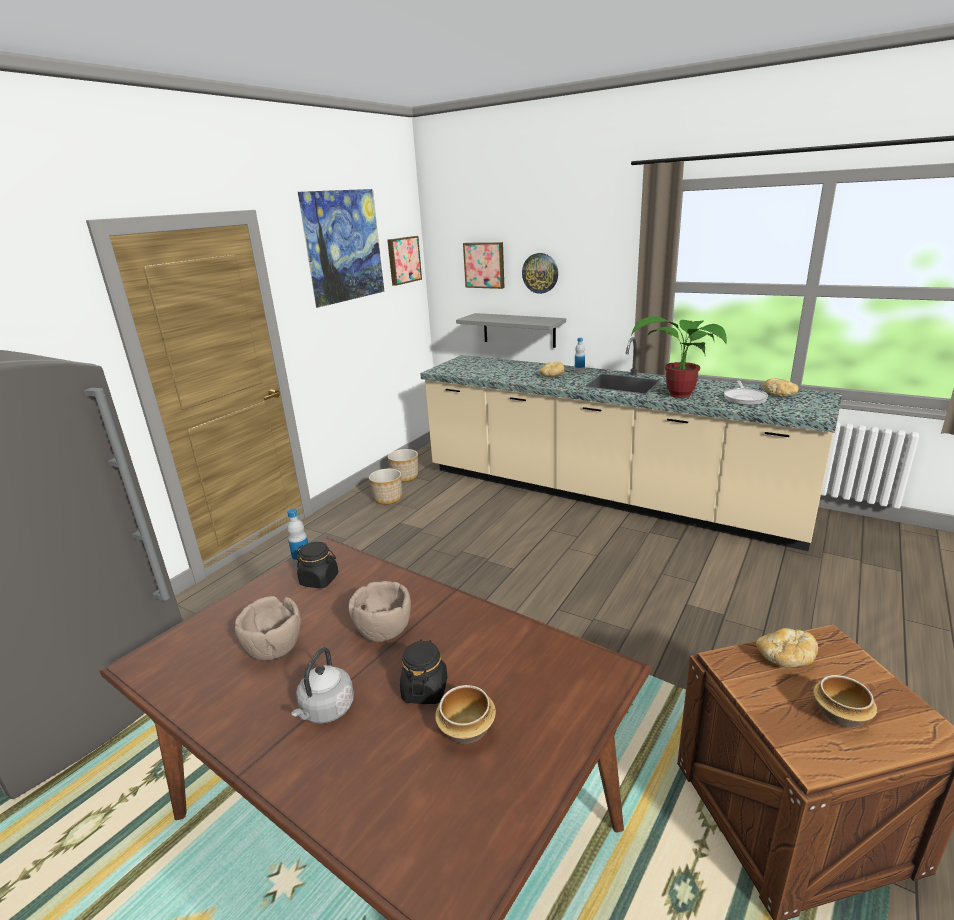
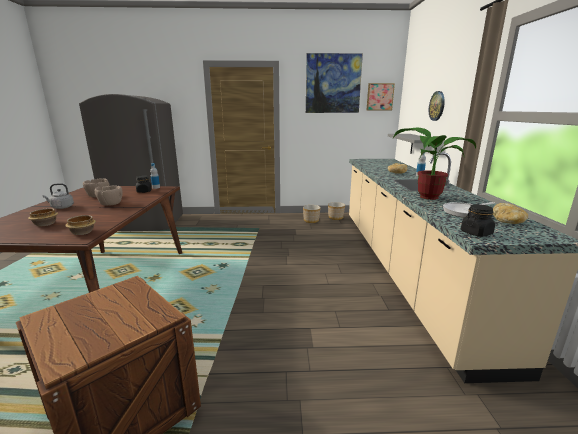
camera: 55 degrees right, 5 degrees down
(425, 690) = (71, 215): black jar -> black jar (476, 233)
(485, 265) = (418, 101): picture -> none
(785, 658) = (137, 301): bread -> none
(839, 715) = (80, 323): bowl -> bowl (82, 232)

